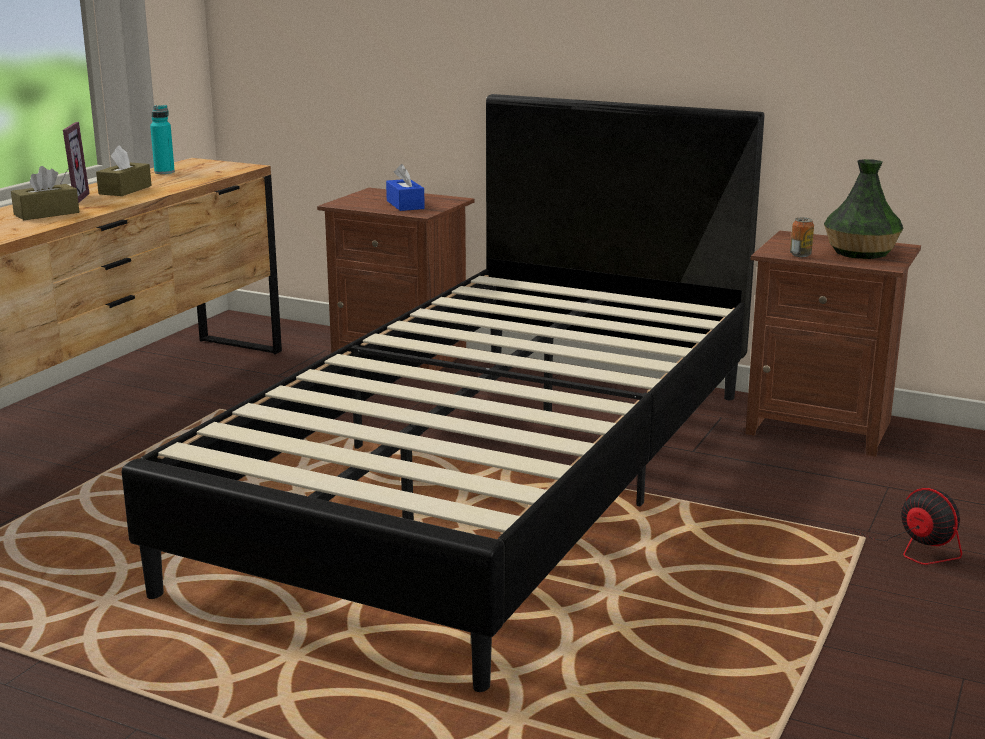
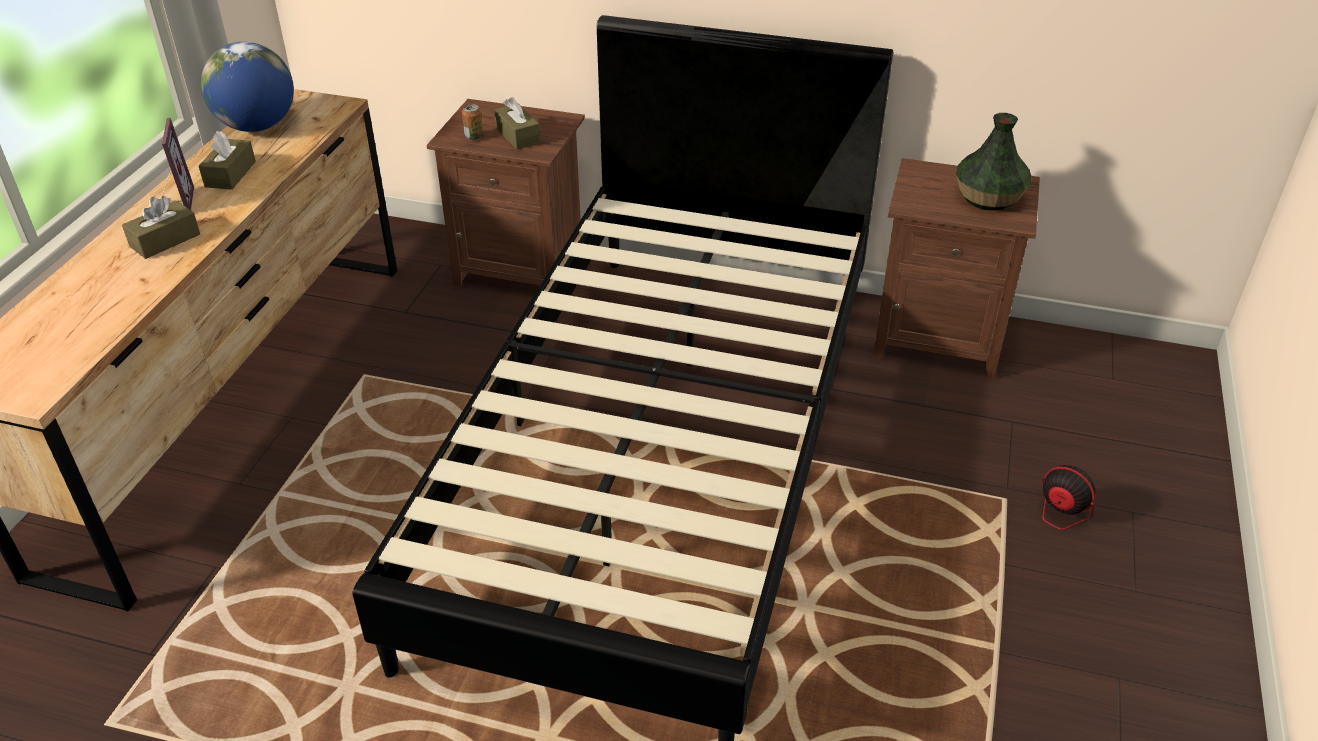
camera: 10 degrees left, 20 degrees up
(164, 172) = (257, 126): turquoise bottle -> globe
(405, 205) = (518, 136): blue tissue box -> brown tissue box
(800, 255) = (934, 208): can -> can (474, 137)

